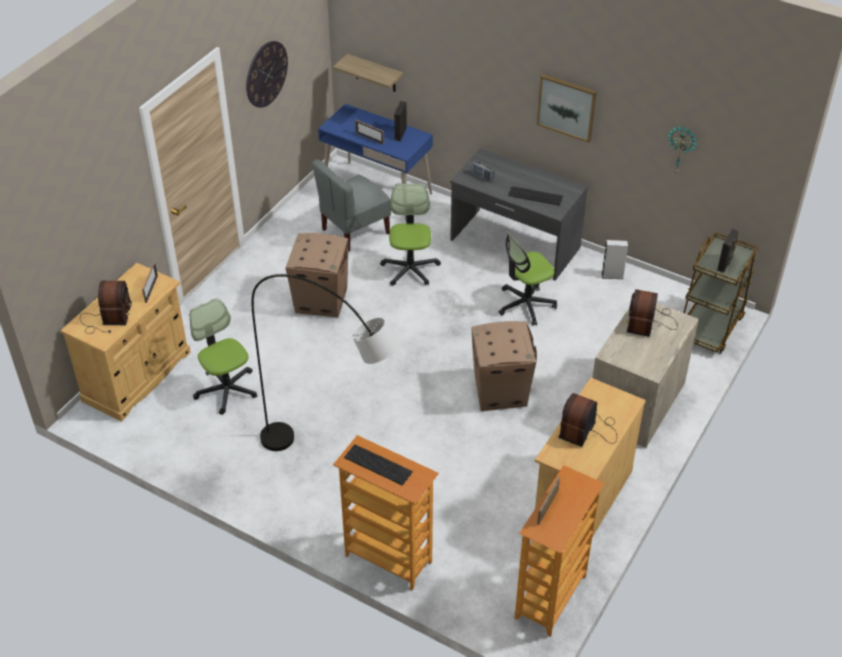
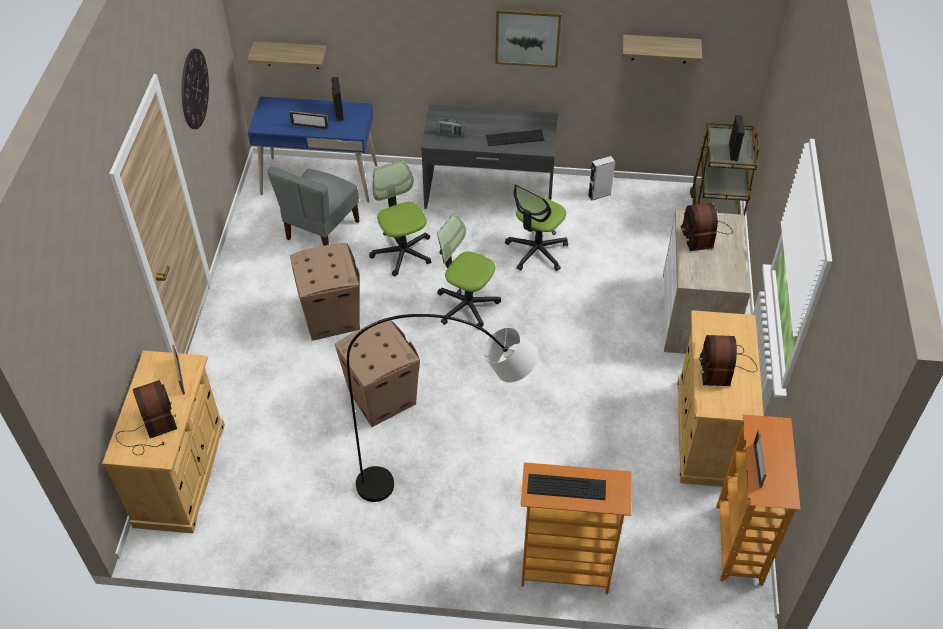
camera: 25 degrees left, 5 degrees up
(227, 390) = (289, 452): office chair -> office chair (467, 305)
(500, 391) = (566, 349): cardboard box -> cardboard box (381, 397)
(681, 149) = (660, 49): wall clock -> shelf

